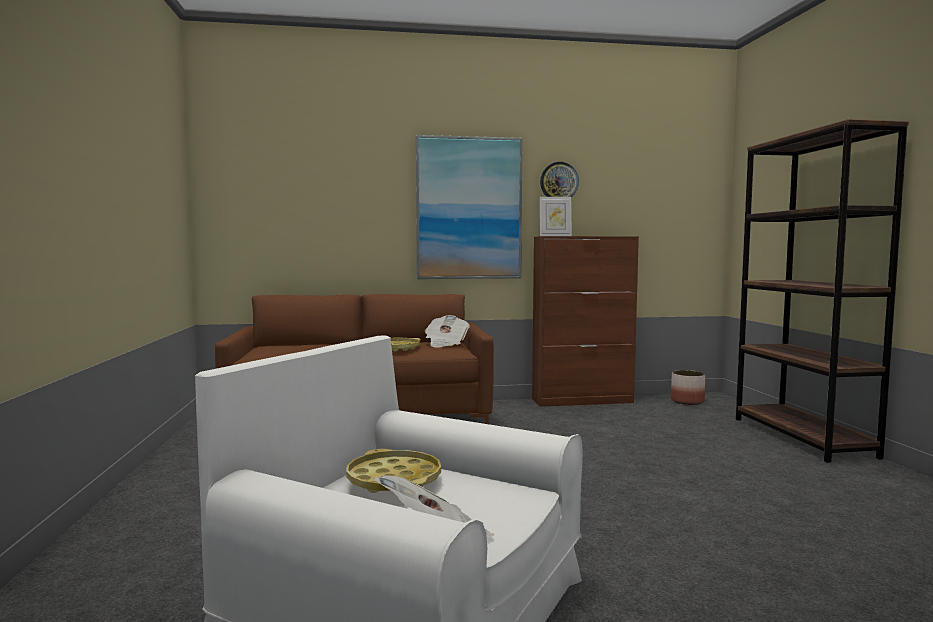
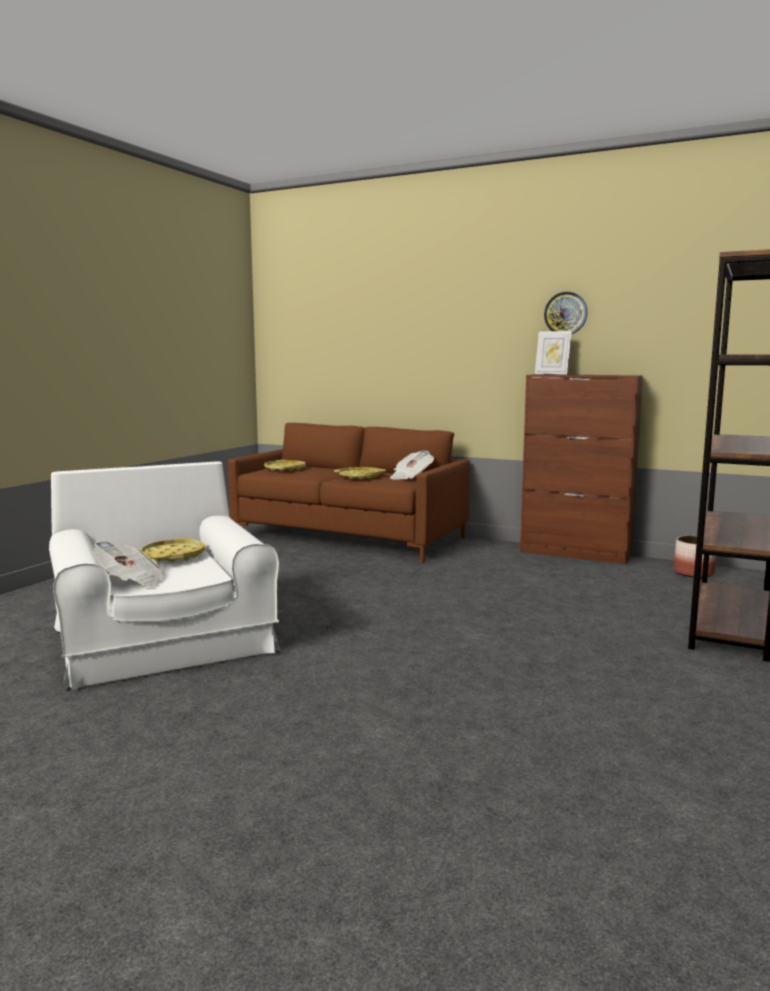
camera: 35 degrees right, 5 degrees up
(285, 349) = (285, 469): none -> yellow tray
(469, 208) = (471, 345): picture -> none

